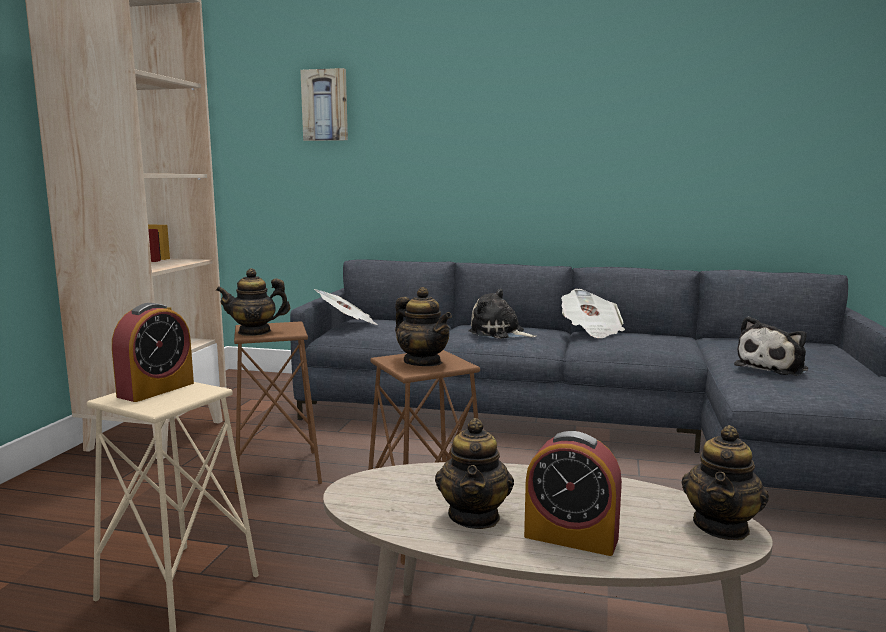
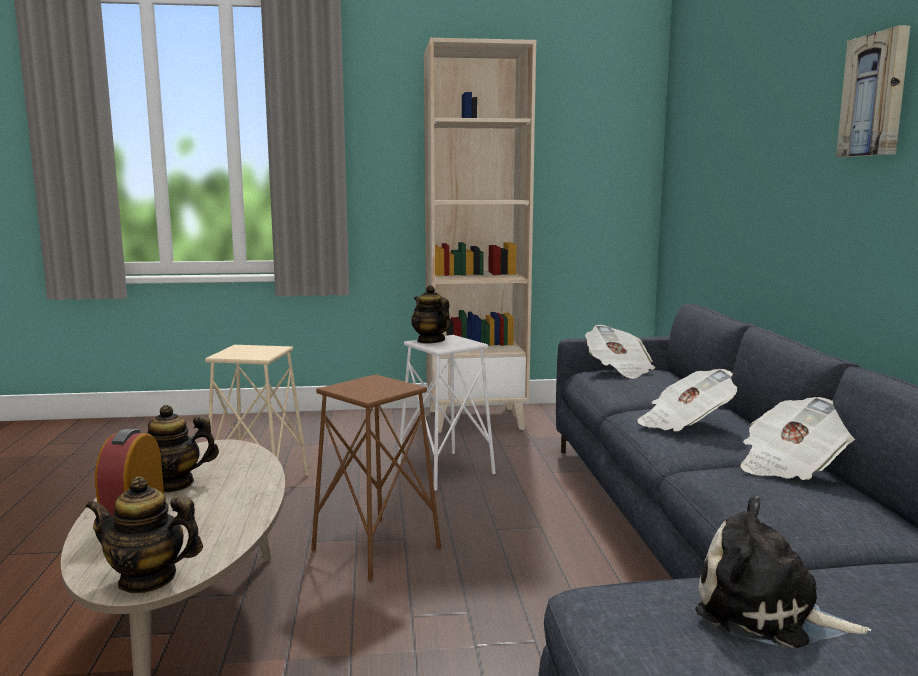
camera: 70 degrees right, 0 degrees up
(156, 390) = (259, 349): alarm clock -> none
(277, 471) = (445, 471): brown stool -> white stool
(325, 105) = (719, 120): picture -> picture (876, 95)
(423, 362) = (367, 387): teapot -> none
(499, 333) = (684, 423): plush toy -> newspaper

